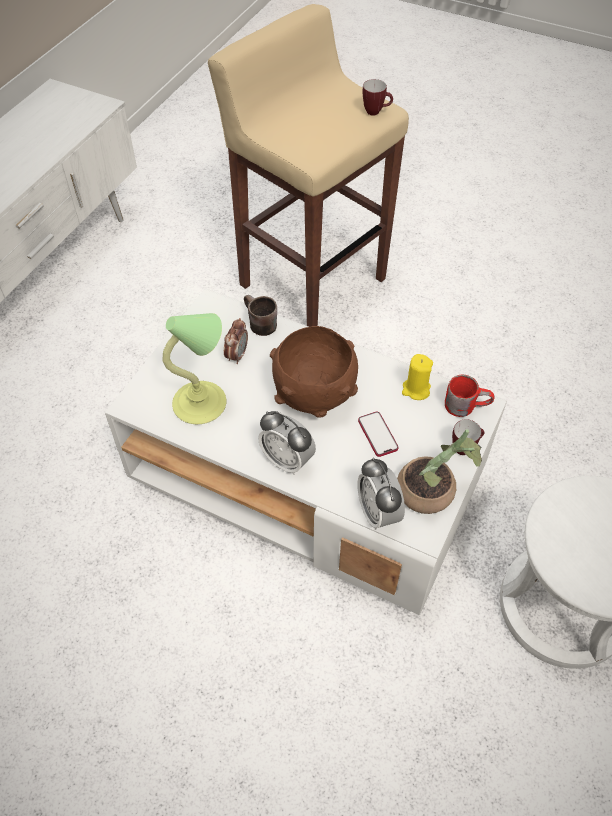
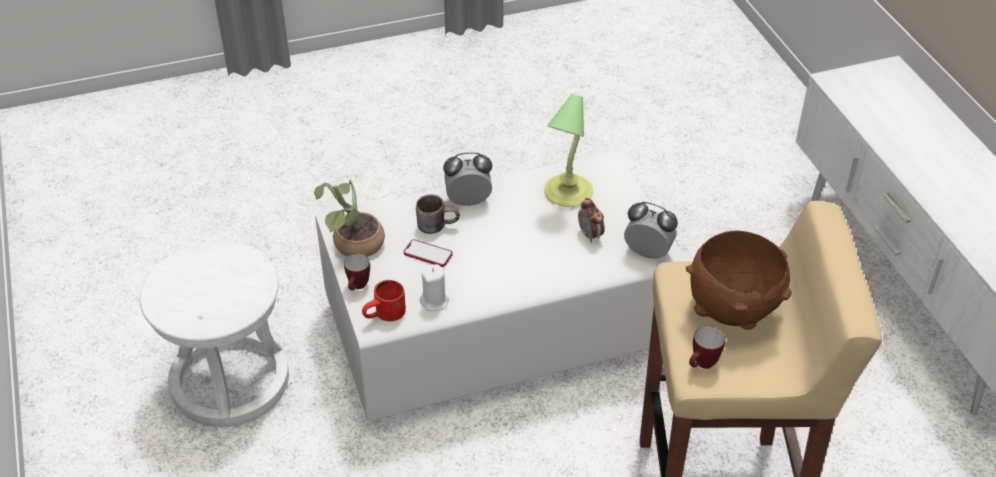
camera: 135 degrees right, 10 degrees down
(258, 324) = (608, 265): brown mug -> brown mug (437, 224)
(314, 396) = (501, 247): brown bowl -> brown bowl (733, 312)
(378, 513) = (377, 213): alarm clock -> alarm clock (648, 253)
(416, 390) = (434, 301): yellow candle -> white candle

